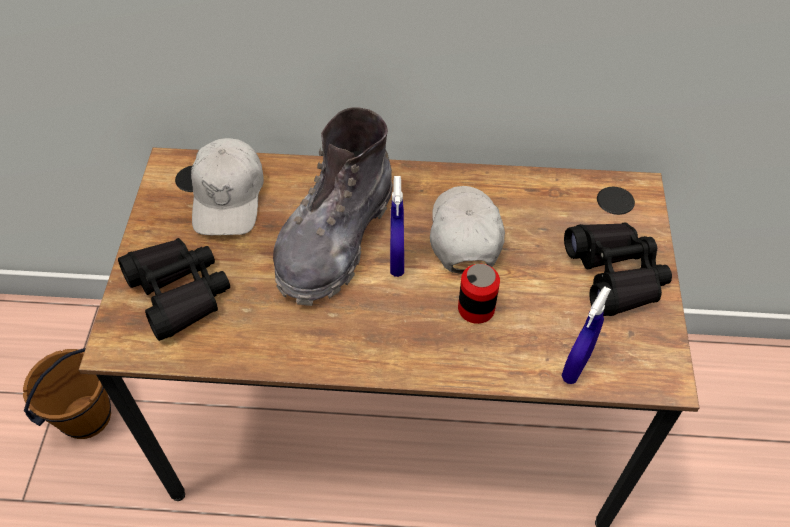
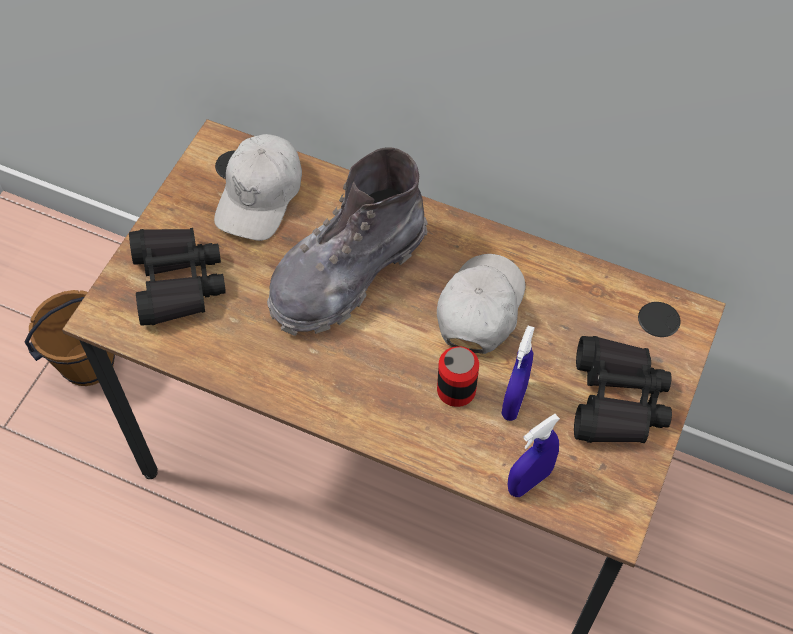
camera: 20 degrees right, 5 degrees up
(397, 260) = (399, 315): blue spray bottle -> blue spray bottle (514, 401)

